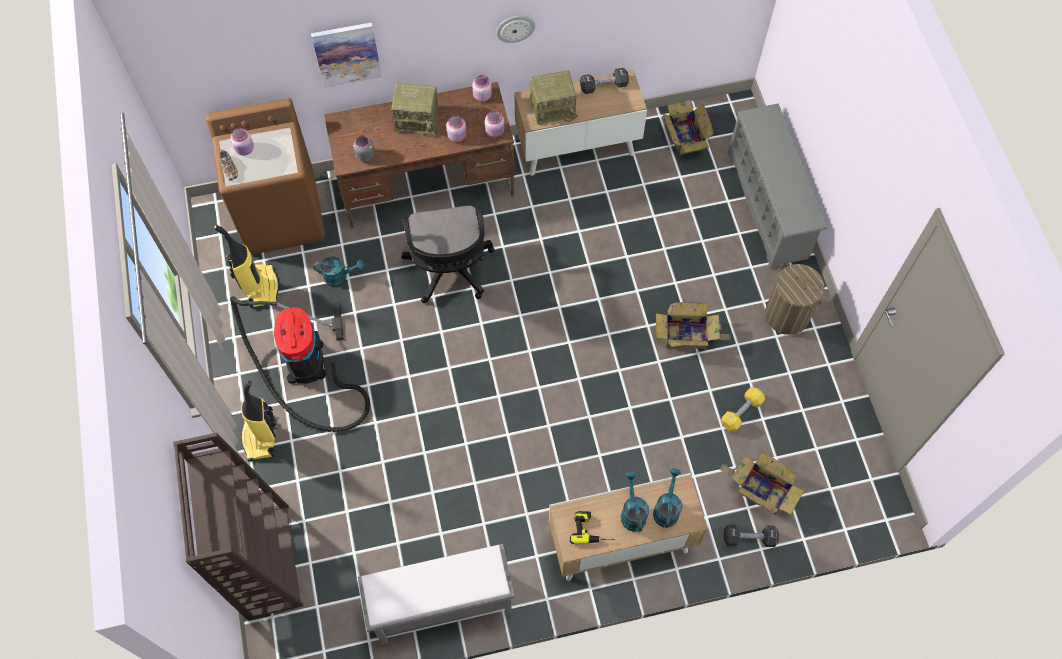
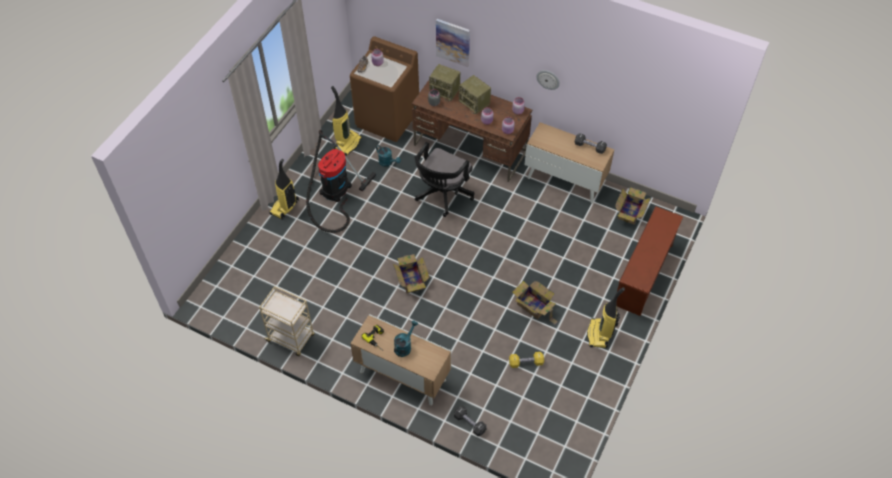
camera: 40 degrees right, 10 degrees down
(266, 560) = (237, 260): brown bookcase -> none
(441, 607) = (291, 338): grey bench -> beige cart
(553, 108) = (552, 141): radio -> radio (445, 91)
(666, 508) = (423, 357): turquoise watering can -> none
(761, 490) = (499, 406): cardboard box -> cardboard box (411, 279)
(768, 206) = (644, 275): grey shoe rack -> brown shoe rack
(787, 315) = (599, 334): laundry basket -> vacuum cleaner

